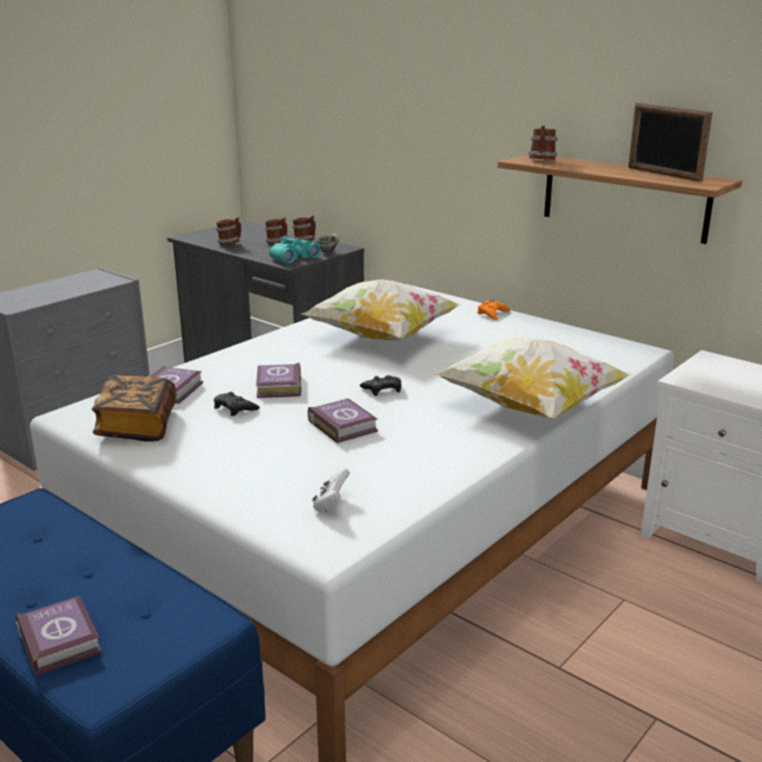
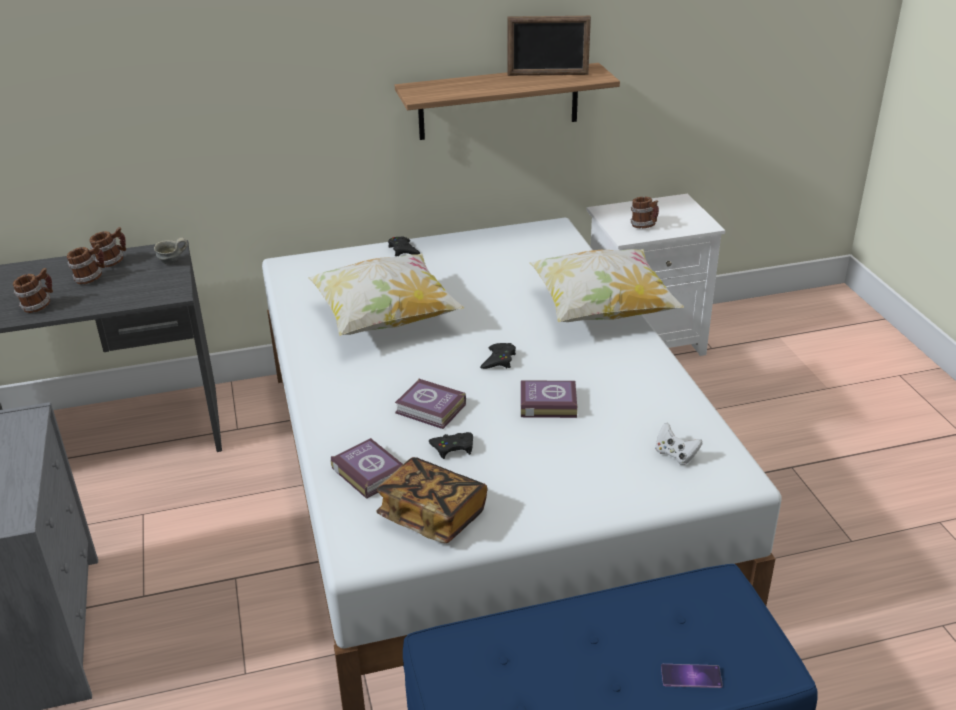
camera: 55 degrees left, 10 degrees up
(60, 639) = (691, 676): book -> phone
(292, 258) = (155, 286): turquoise binoculars -> none
(492, 313) = (403, 250): orange game controller -> black game controller
(542, 161) = (435, 91): mug -> mug (644, 226)

